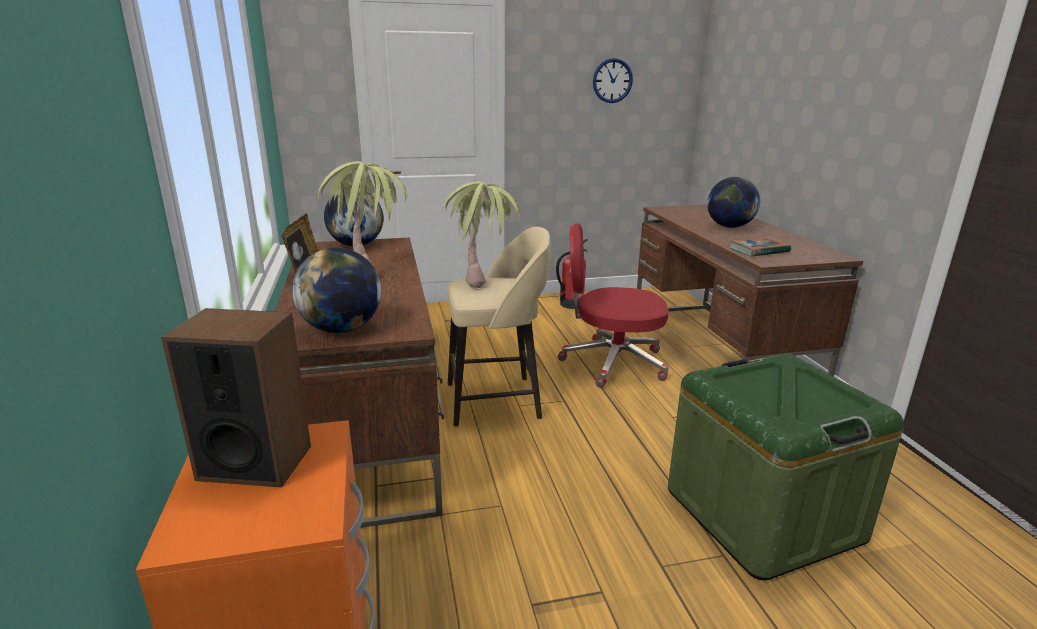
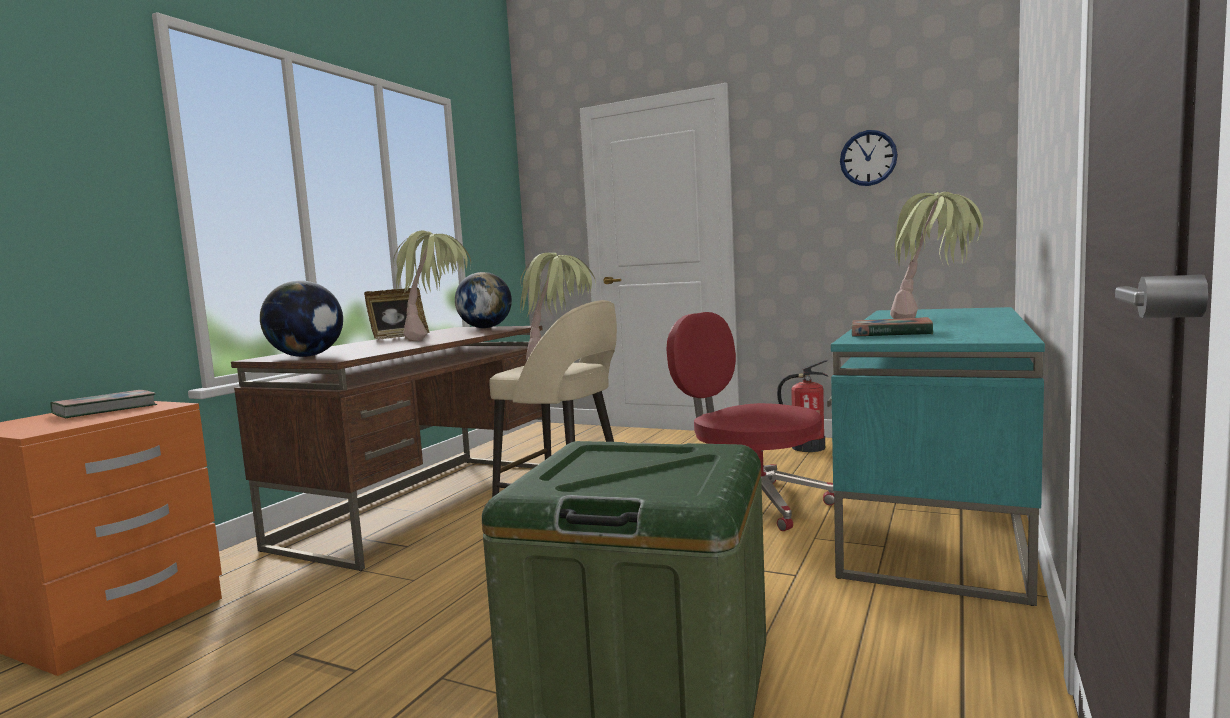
camera: 40 degrees right, 15 degrees down
(255, 462) = (105, 410): speaker -> book
(718, 349) = (936, 518): brown desk -> turquoise desk
(729, 227) = (935, 320): globe -> potted plant

